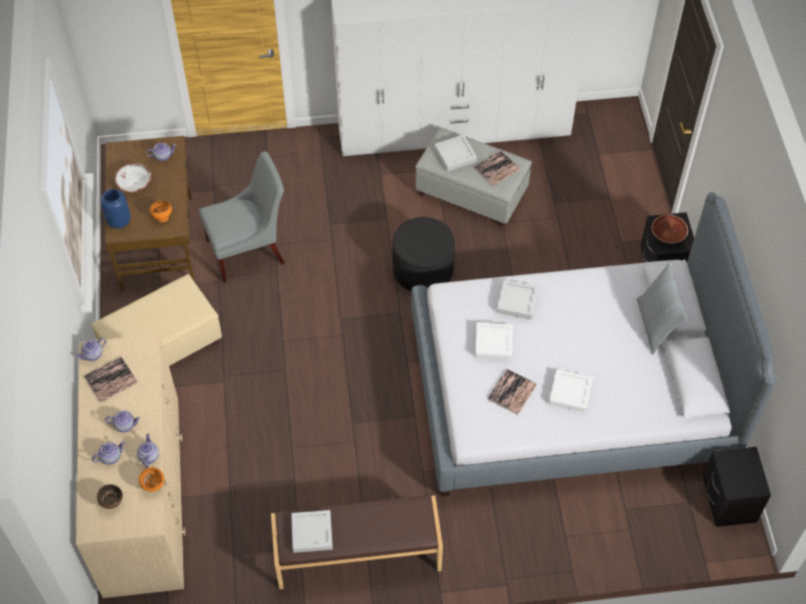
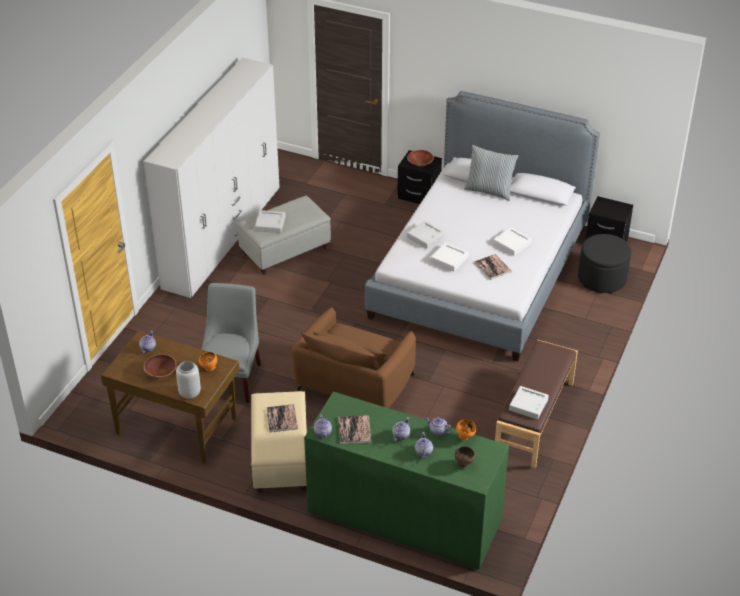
camera: 60 degrees left, 15 degrees down
(119, 221) = (190, 393): blue vase -> grey vase
(134, 184) = (160, 372): white bowl -> brown bowl
(142, 494) = (404, 515): beige dresser -> green dresser
(304, 358) = (354, 385): none -> brown armchair
(423, 269) = (328, 298): black ottoman -> black ottoman (602, 278)
(496, 169) = (300, 211): book -> book (282, 419)

